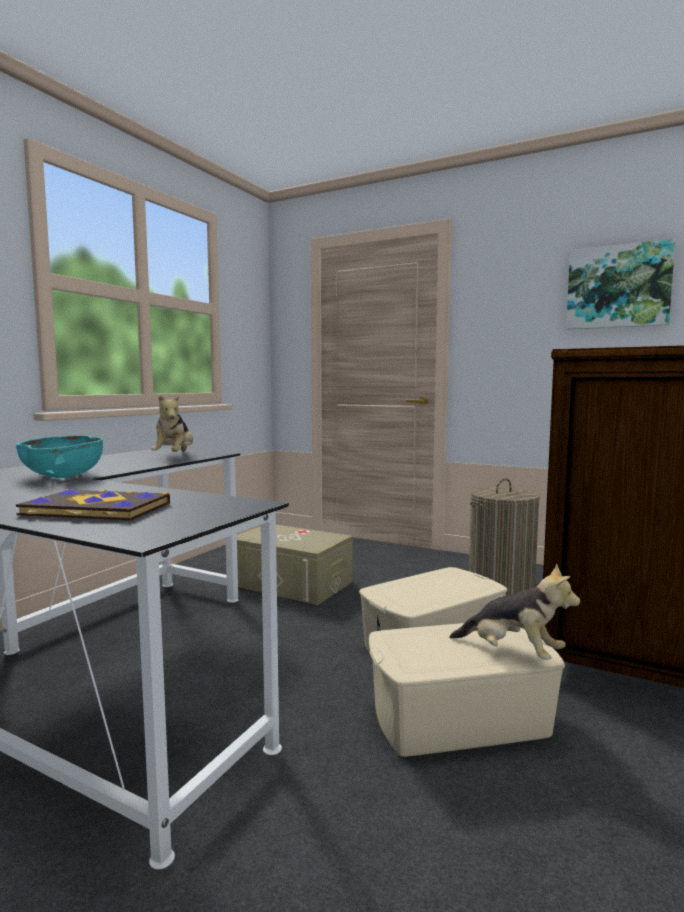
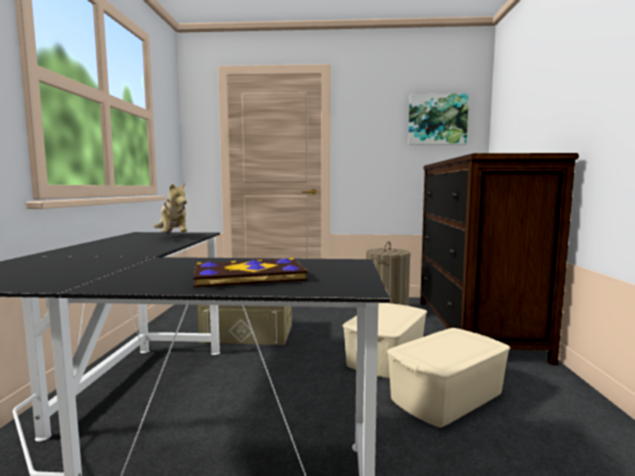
camera: 25 degrees left, 0 degrees up
(63, 476) = (122, 257): turquoise bowl -> none
(512, 653) = (479, 346): plush toy -> none

